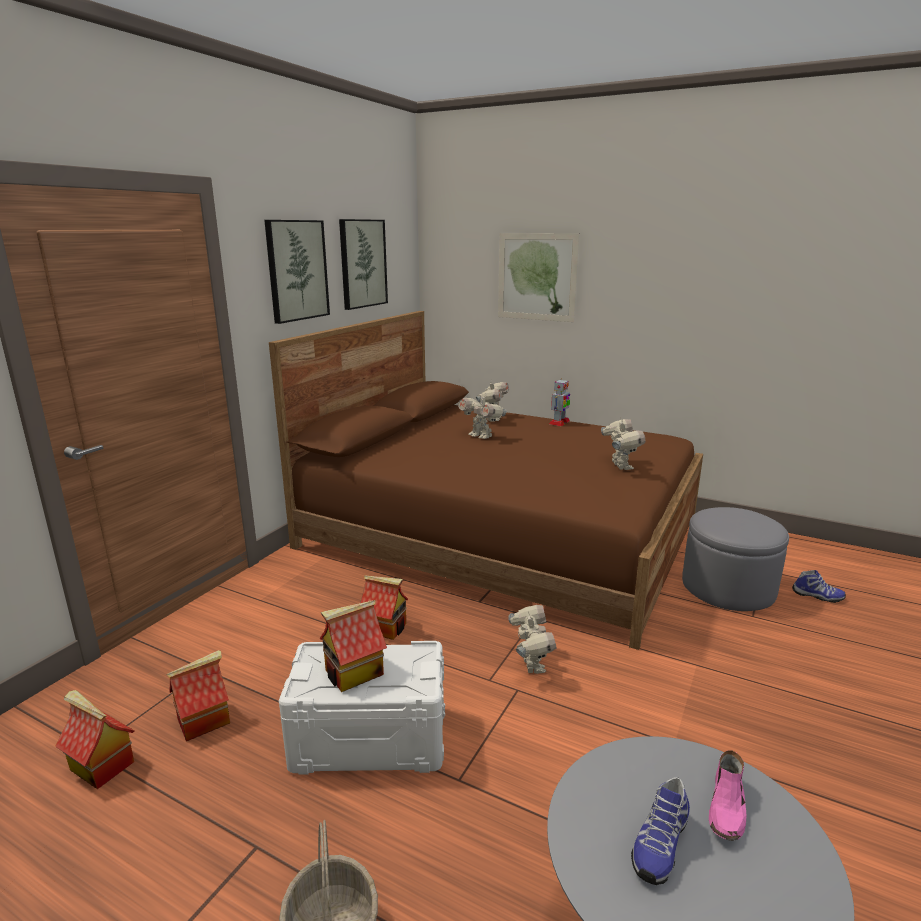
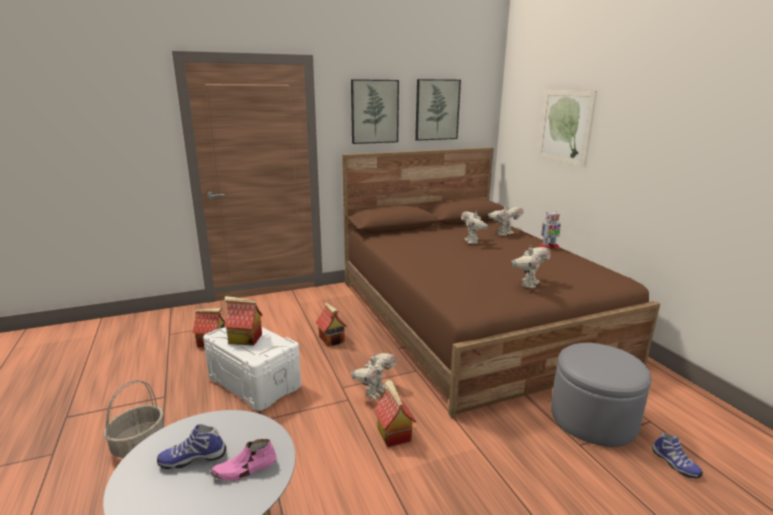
camera: 40 degrees right, 0 degrees up
(100, 766) = (164, 341): toy house -> toy house (393, 433)

